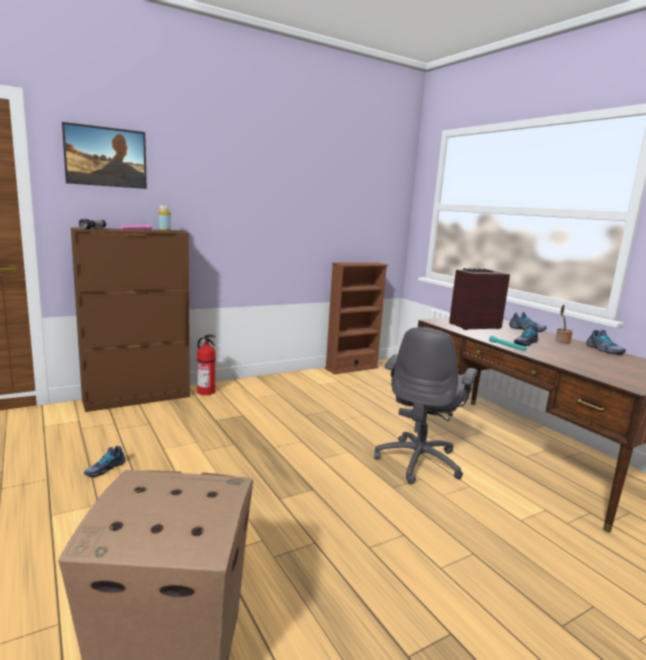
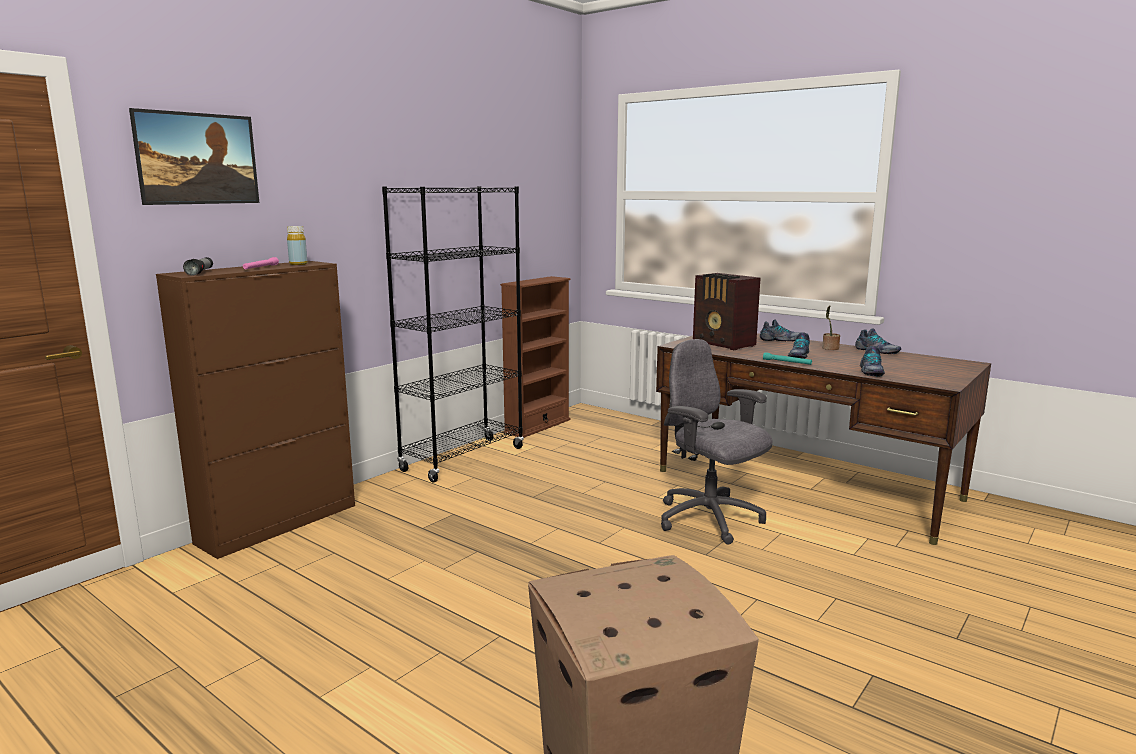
camera: 20 degrees left, 0 degrees up
(104, 469) = (332, 623): shoe -> shoe (871, 371)
(207, 392) = (373, 494): fire extinguisher -> none
(282, 381) = (463, 459): none -> black bookcase
(419, 461) = (710, 520): grey office chair -> grey office chair turned 135 degrees clockwise
(473, 326) = (724, 344): radio -> radio turned 90 degrees counterclockwise

